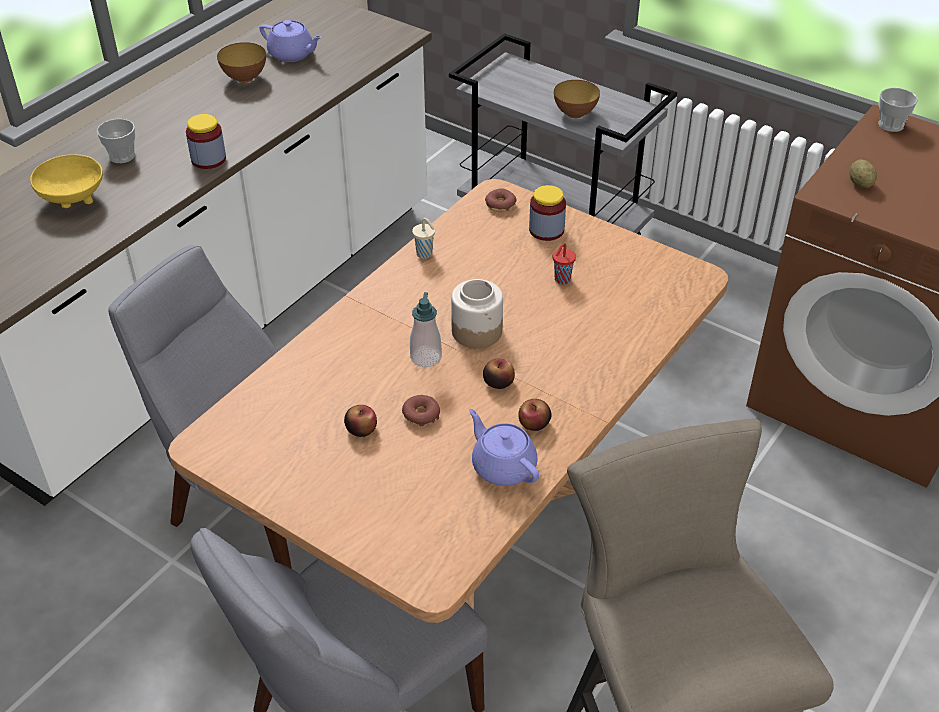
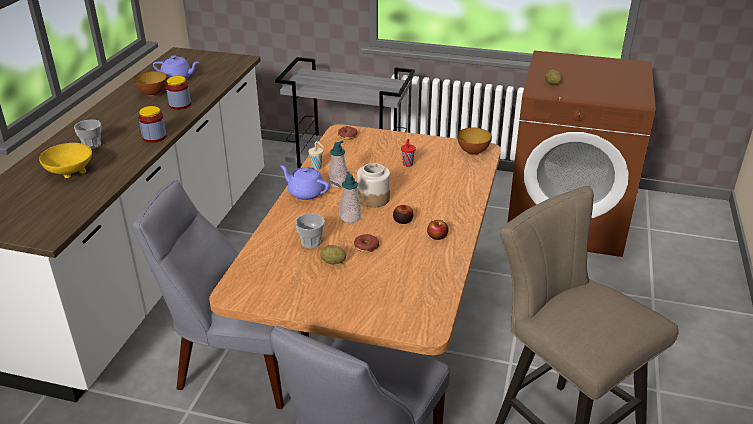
camera: 20 degrees left, 10 degrees down
(361, 429) = (333, 262): apple -> potato
(441, 291) = (338, 183): none -> soap dispenser
(502, 466) = (432, 261): purple teapot -> purple teapot (305, 193)
(546, 230) = (383, 143): jar -> jar (180, 105)
(575, 114) = (359, 90): bowl -> bowl (473, 152)
(890, 125) = (549, 57): cup -> cup (311, 242)

